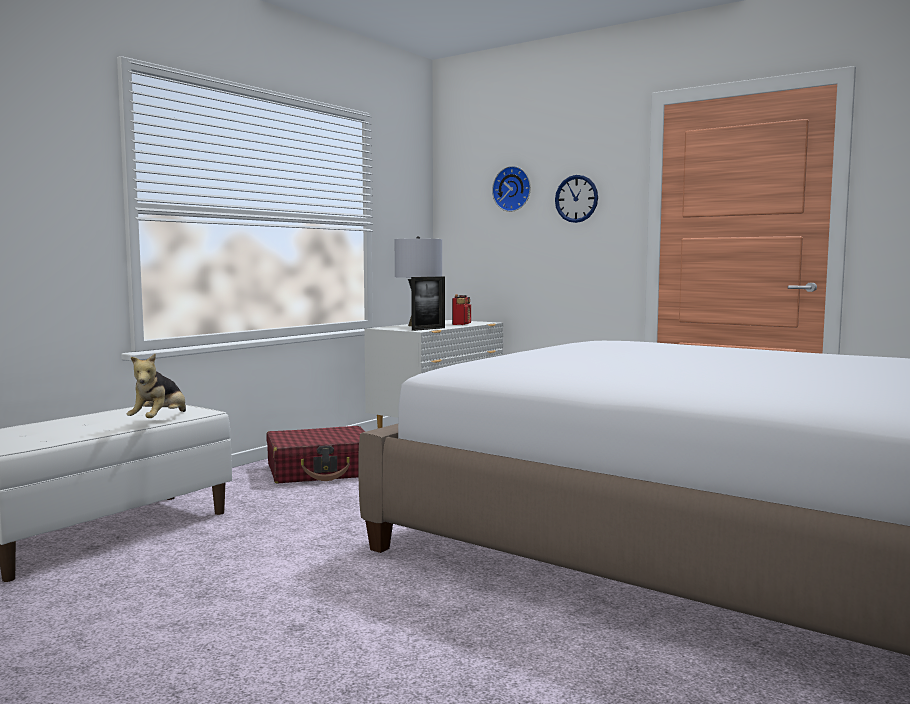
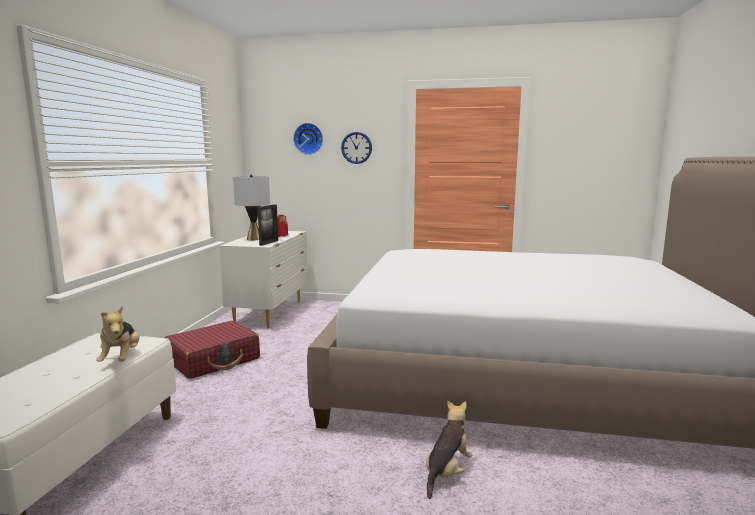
camera: 25 degrees left, 5 degrees up
(486, 622) = (447, 472): none -> plush toy

